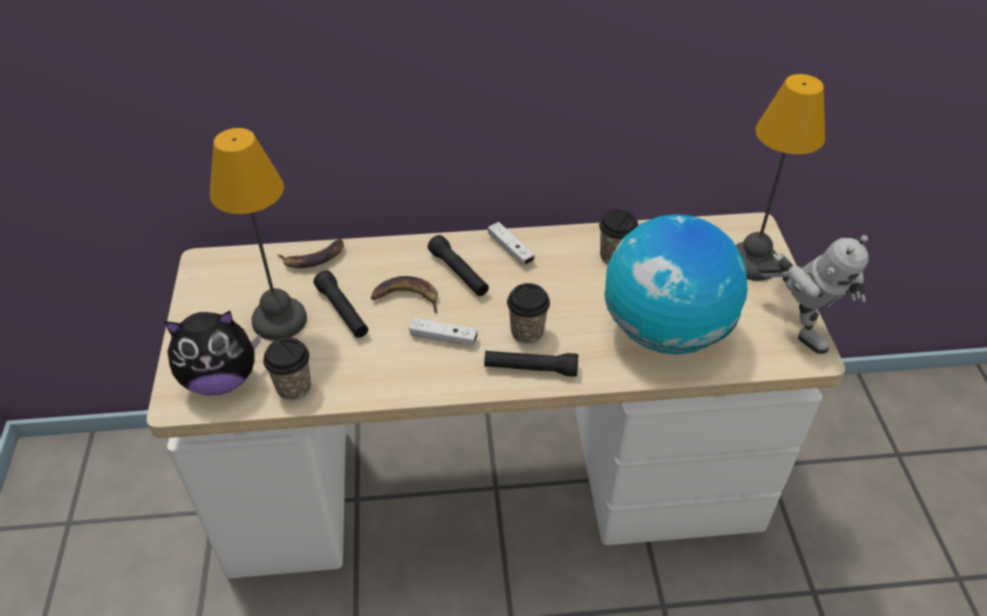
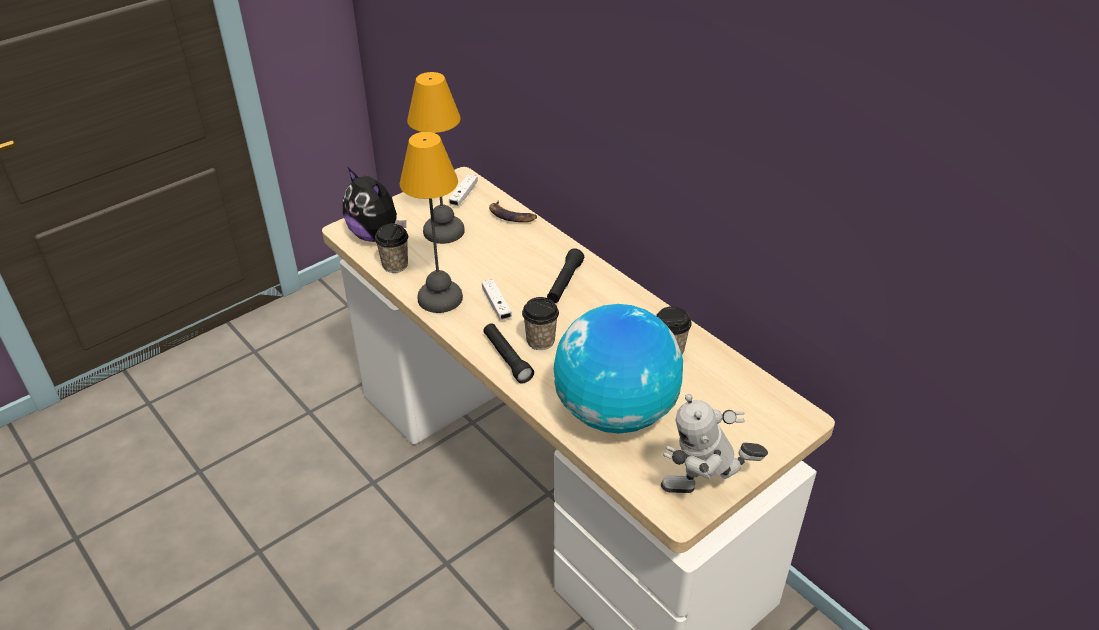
camera: 55 degrees right, 5 degrees down
(342, 312) = (476, 251): black flashlight -> none
(406, 298) = (516, 271): banana -> none
(510, 249) = (616, 295): white game controller -> white game controller (463, 195)
(751, 263) = (752, 433): table lamp -> table lamp (439, 297)
(797, 326) = (705, 491): toy robot -> toy robot turned 60 degrees clockwise

